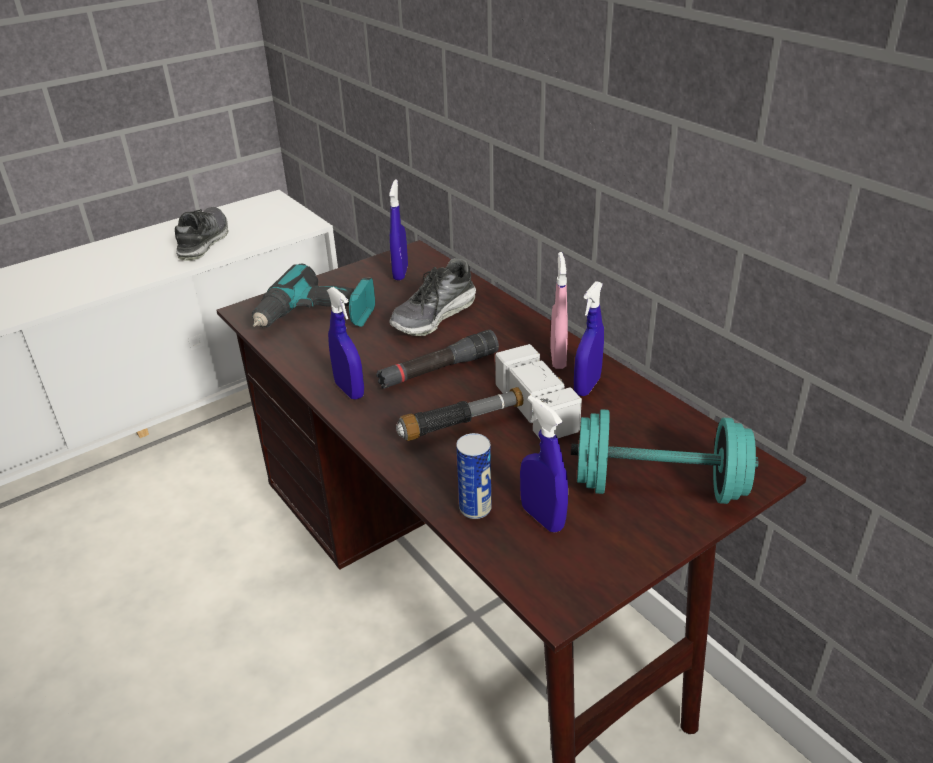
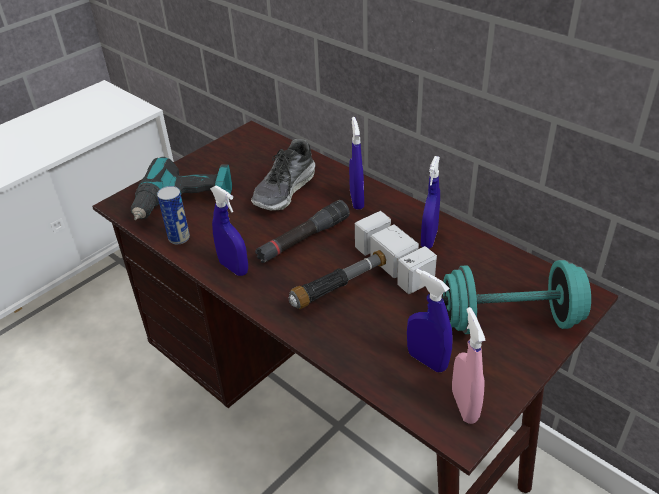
camera: 10 degrees left, 5 degrees up
(204, 242) = (51, 137): shoe -> none
(400, 273) = (244, 153): blue spray bottle -> blue spray bottle (356, 200)
(475, 508) = (371, 360): can -> can (179, 238)
(558, 358) = (398, 217): pink spray bottle -> pink spray bottle (464, 406)

